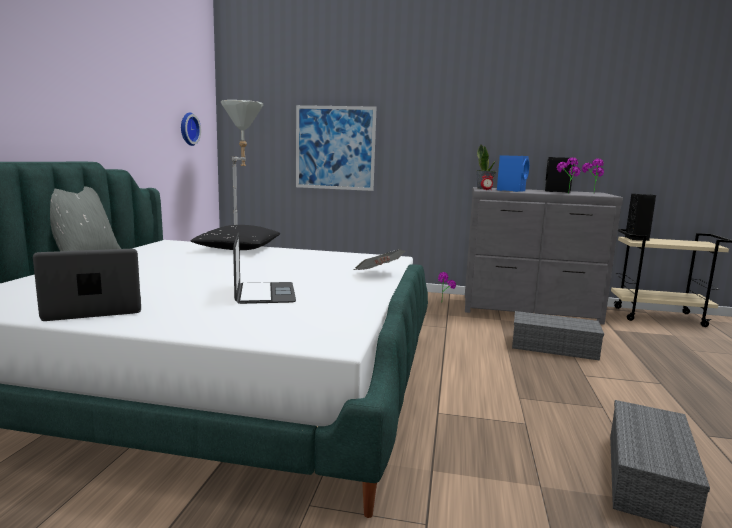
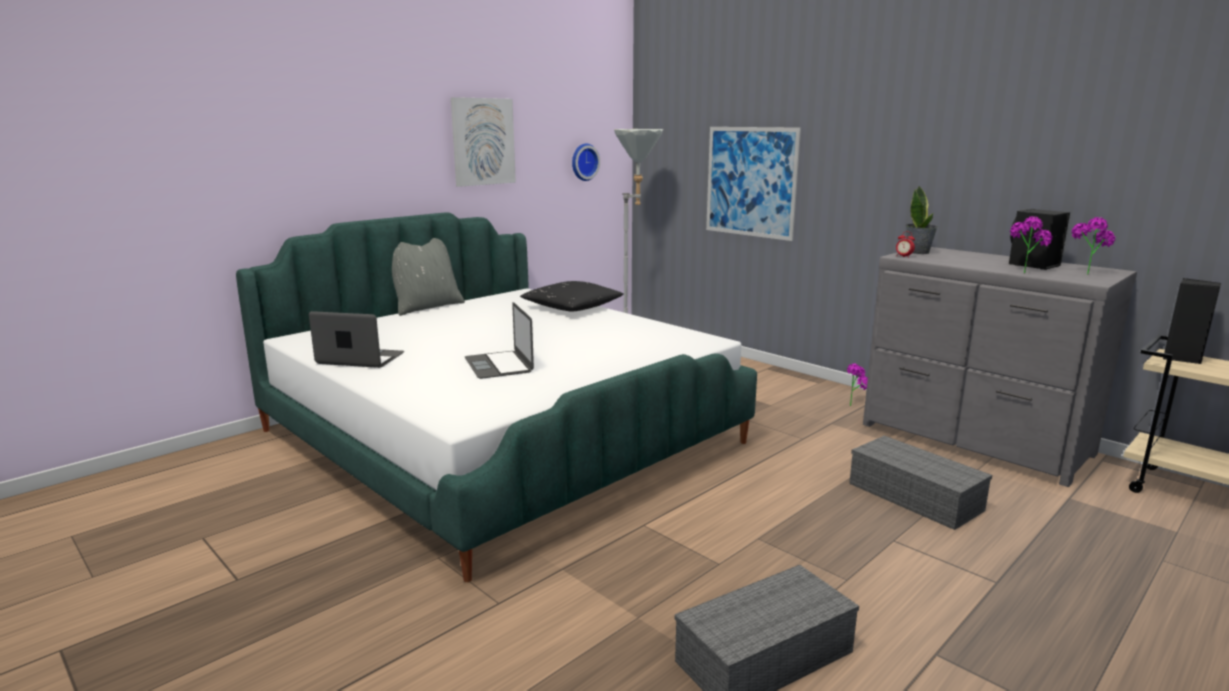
camera: 35 degrees right, 5 degrees up
(115, 95) = (483, 141): none -> picture
(264, 293) = (498, 365): laptop -> laptop turned 135 degrees clockwise
(378, 274) = (646, 360): newspaper -> none
(511, 190) = (947, 259): blue speaker -> none

